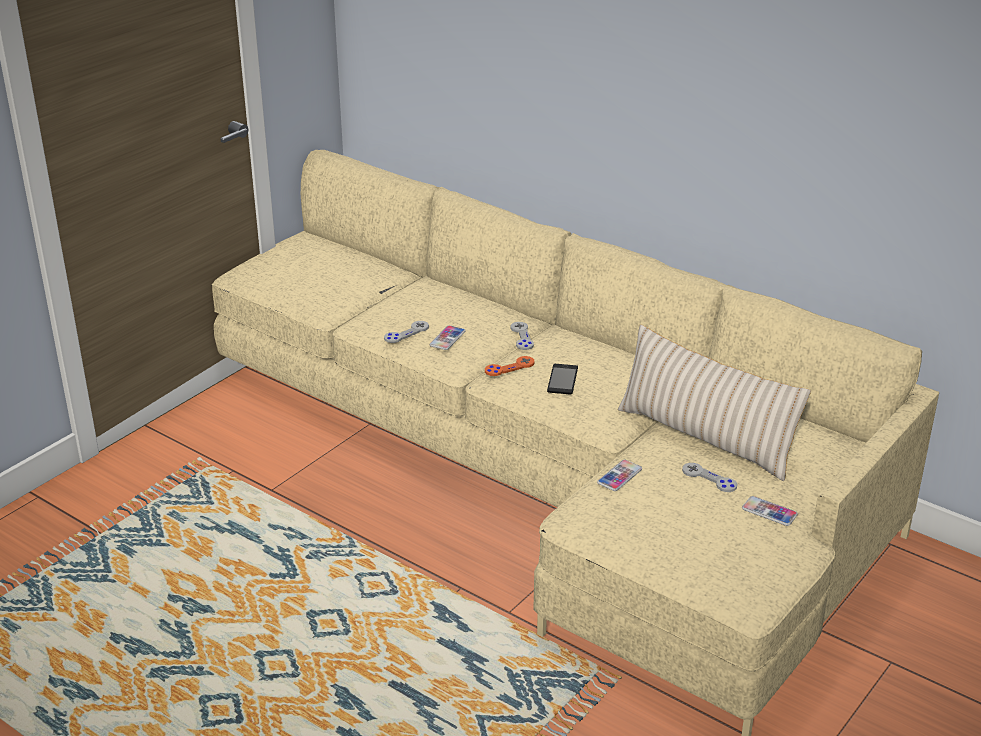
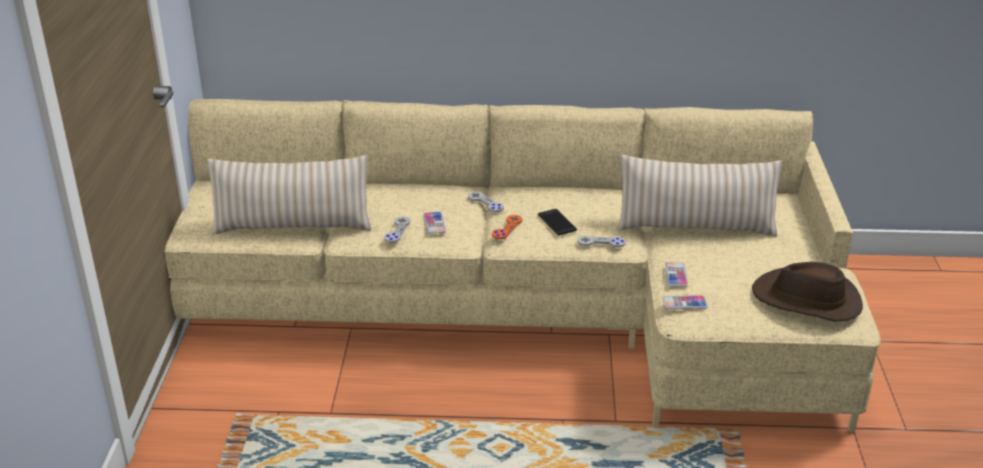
camera: 35 degrees left, 0 degrees up
(328, 297) = (292, 226): none -> beige pillow
(709, 478) = (733, 253): grey game controller -> grey game controller (601, 242)
(725, 557) = (807, 300): none -> brown hat
(769, 512) = (794, 260): phone -> phone (684, 303)

